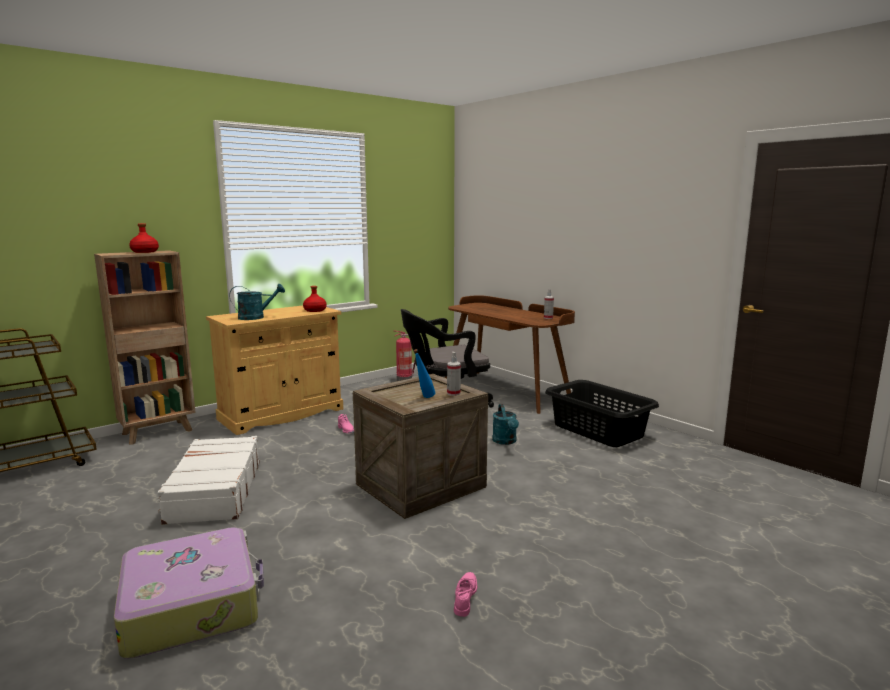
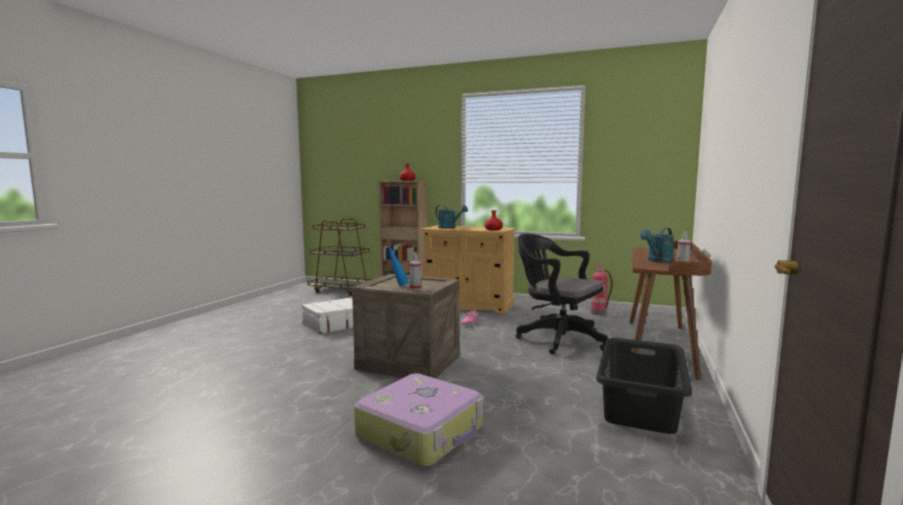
camera: 60 degrees right, 5 degrees down
(192, 605) = (232, 350): suitcase -> suitcase (422, 432)
(465, 598) = (261, 409): pink shoe -> none
(505, 441) = (533, 371): turquoise watering can -> turquoise watering can (658, 261)

